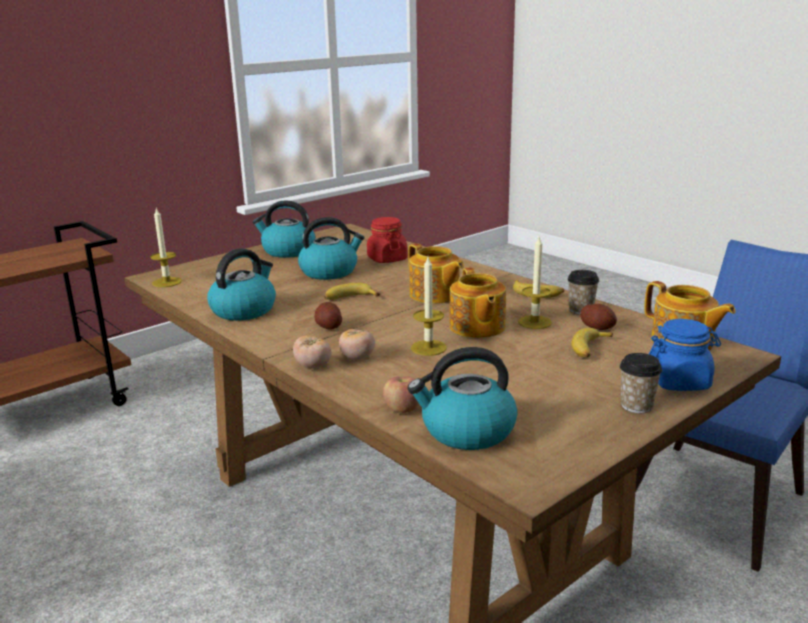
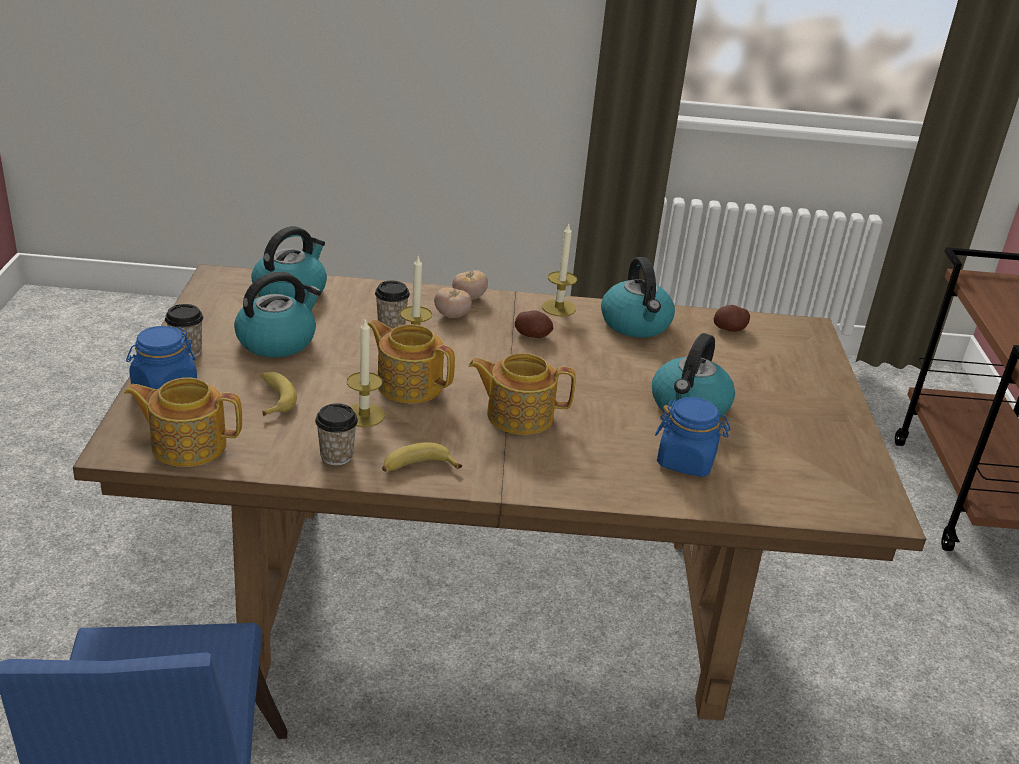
camera: 130 degrees right, 10 degrees up
(167, 282) = (779, 326): candle -> candle (559, 308)
(287, 251) = (815, 423): kettle -> kettle (277, 341)
(349, 298) = (585, 375): banana -> none
(387, 259) = (686, 461): red jar -> blue jar
(403, 409) = (352, 291): apple -> none
(421, 367) = (391, 325): none -> cup
(597, 328) = (292, 433): potato -> potato (729, 329)

